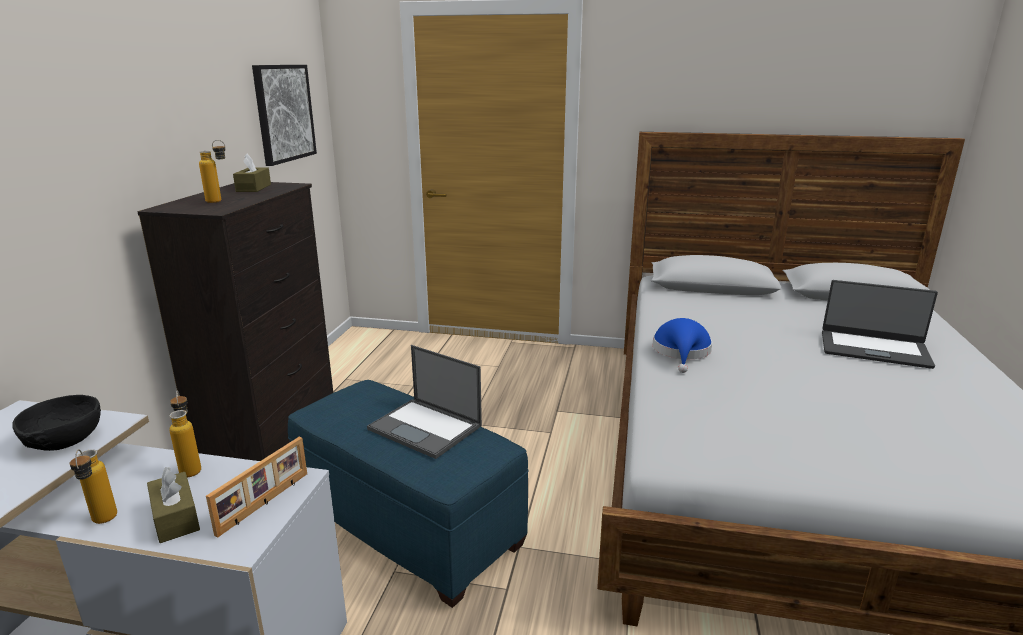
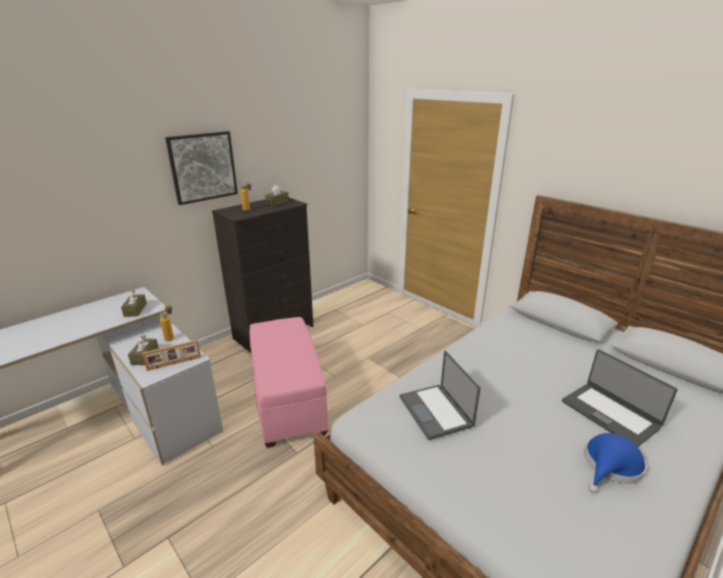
camera: 35 degrees right, 5 degrees up
(63, 440) = (135, 310): black bowl -> brown tissue box
(103, 523) = (126, 348): bottle -> none
(284, 113) = (327, 155): picture -> picture (203, 167)
(407, 525) = (287, 399): blue ottoman -> pink ottoman
(426, 428) = (292, 354): laptop -> laptop (436, 411)
(681, 352) = (460, 362): blue hat -> blue hat (610, 466)

